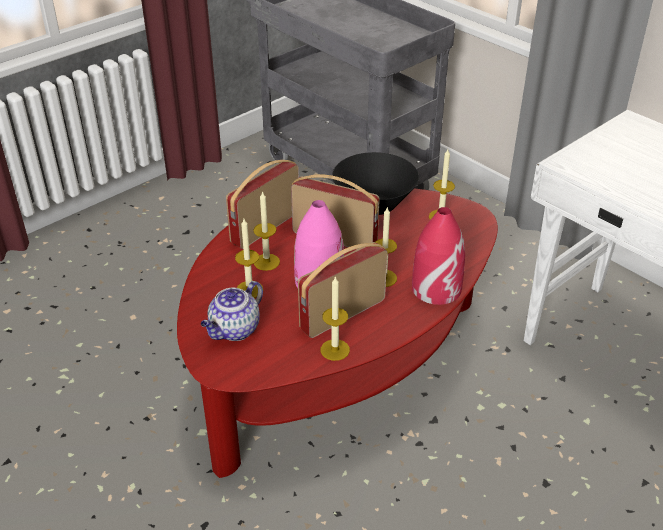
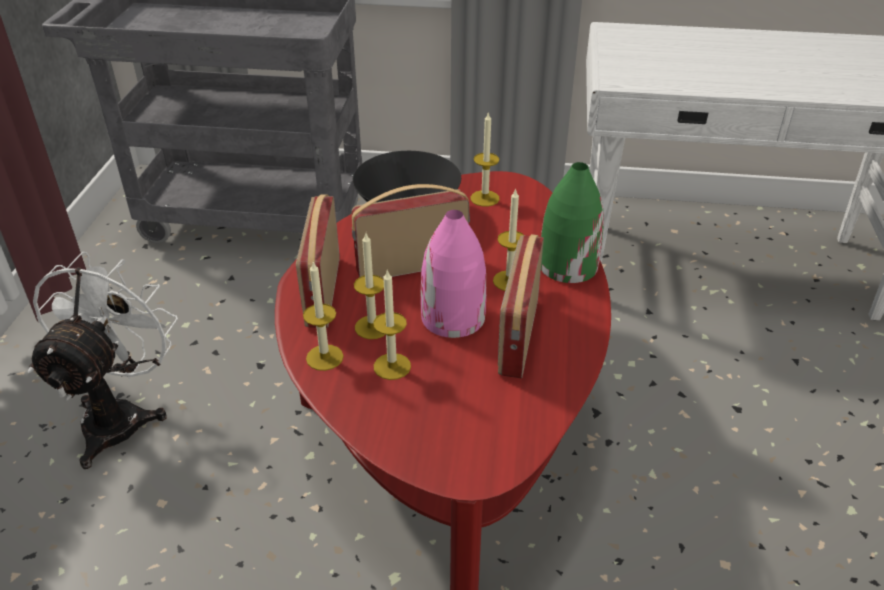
camera: 40 degrees left, 0 degrees up
(159, 258) = (121, 415): none -> white fan
(234, 330) = (433, 419): teapot -> none
(335, 350) = (558, 376): candle -> candle (324, 357)
(436, 288) = (567, 265): red vase -> green vase

